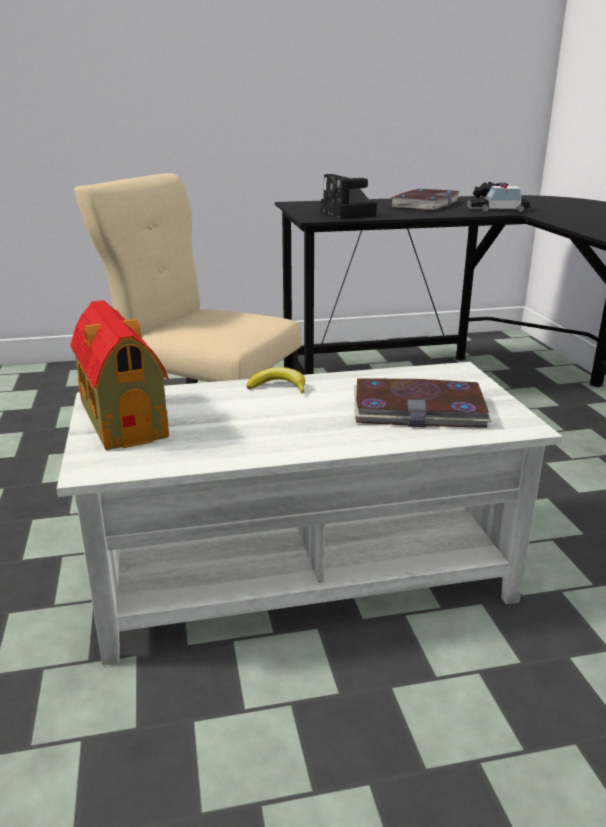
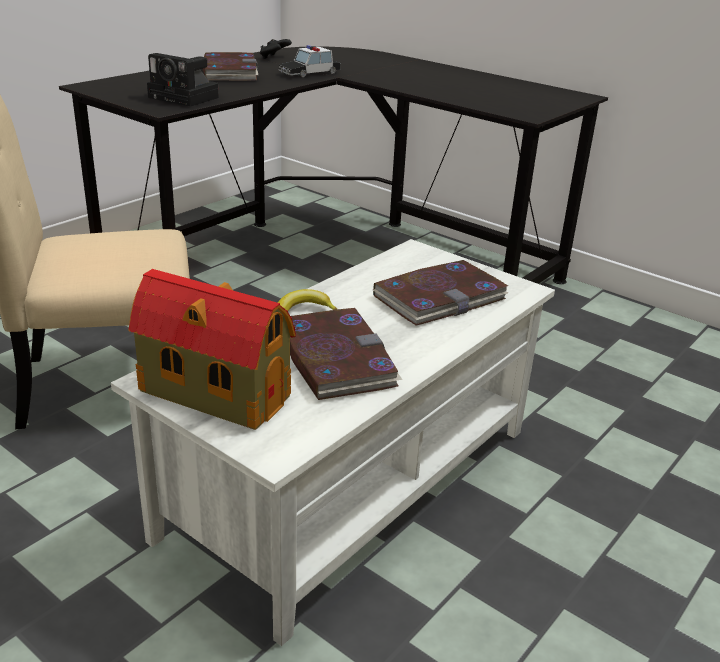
camera: 40 degrees left, 5 degrees up
(247, 425) = (335, 358): none -> book

